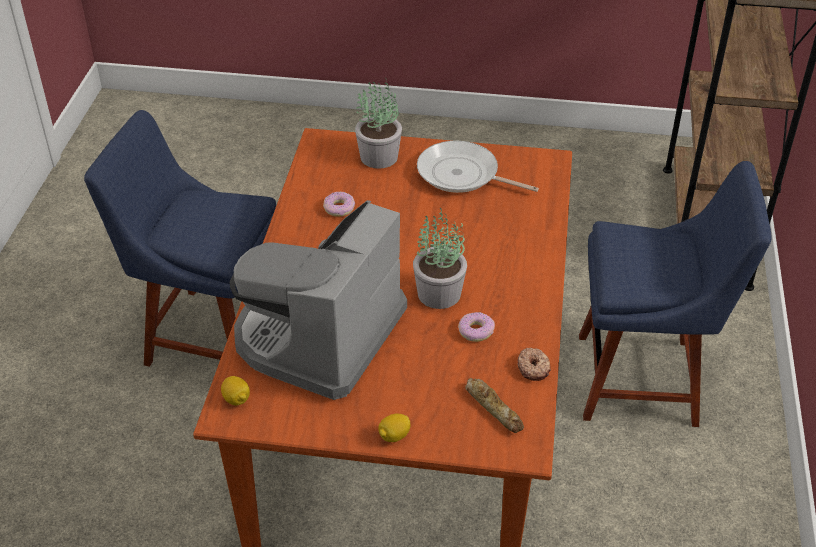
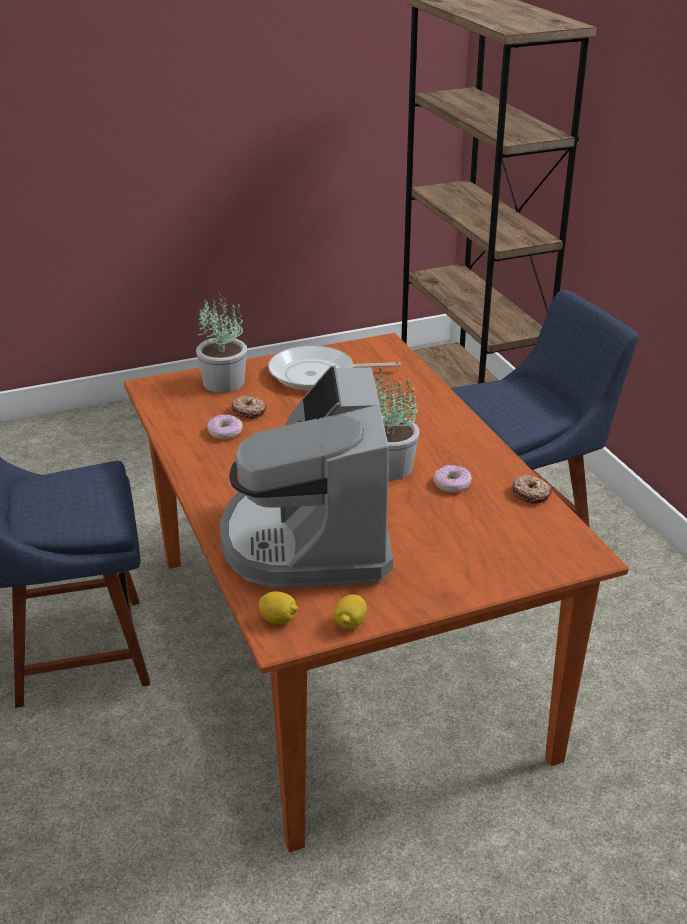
camera: 30 degrees left, 10 degrees down
(374, 194) = (249, 411): none -> donut
(394, 436) = (464, 590): lemon -> lemon (350, 623)
(494, 408) = (529, 535): bread -> none

